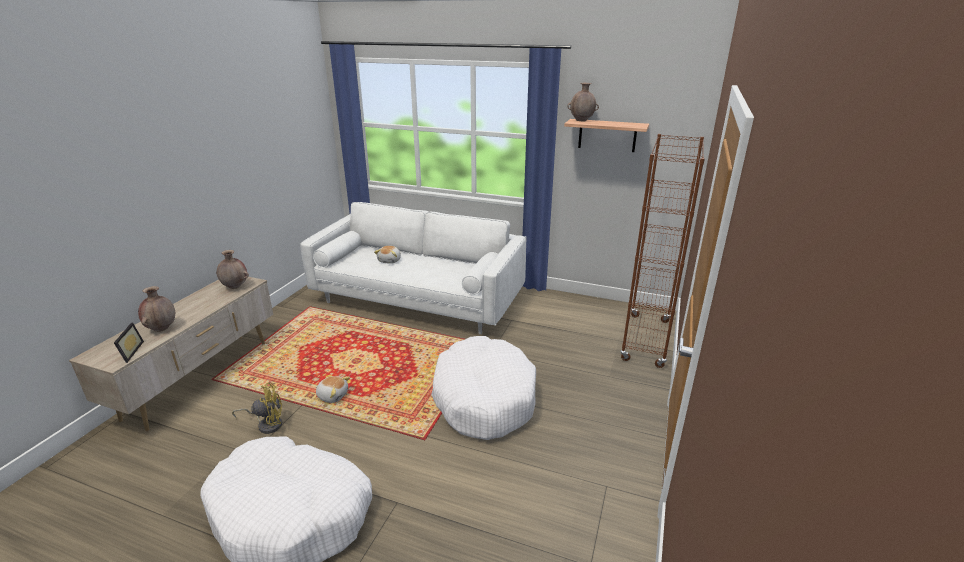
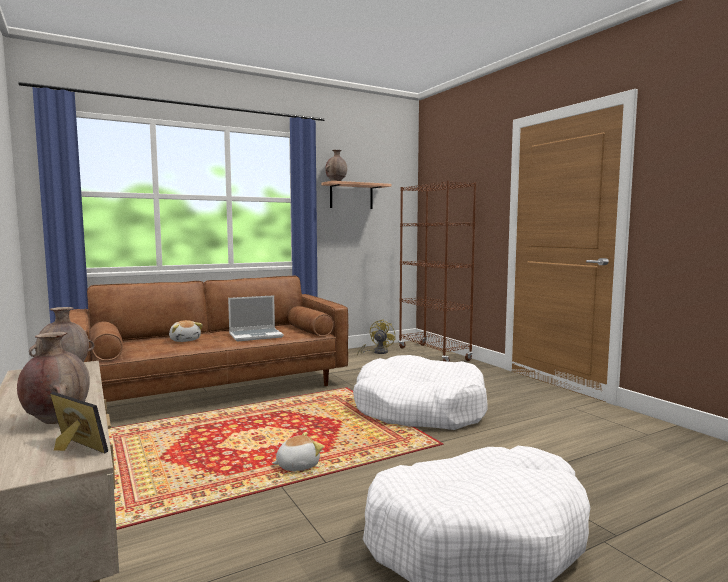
camera: 50 degrees left, 20 degrees down
(267, 424) = (280, 517): yellow fan -> yellow fan (377, 352)
(418, 299) = (214, 388): white sofa -> brown sofa
(430, 274) = (256, 336): none -> laptop

